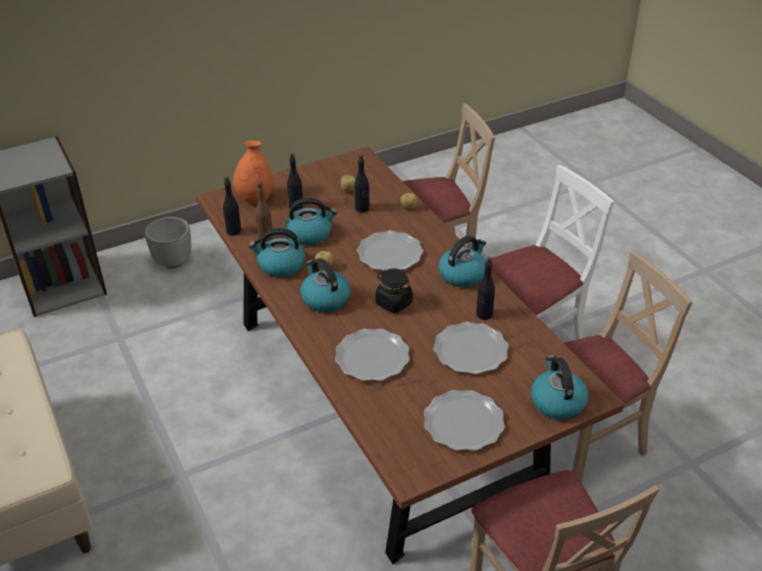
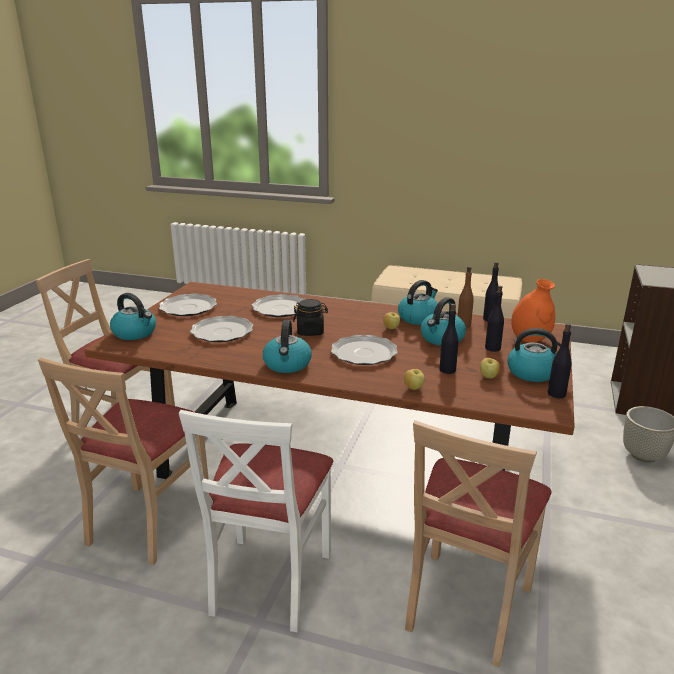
camera: 135 degrees right, 15 degrees down
(325, 298) = (357, 317): kettle -> kettle (533, 372)
(484, 314) = (237, 350): black bottle -> black bottle (556, 394)

